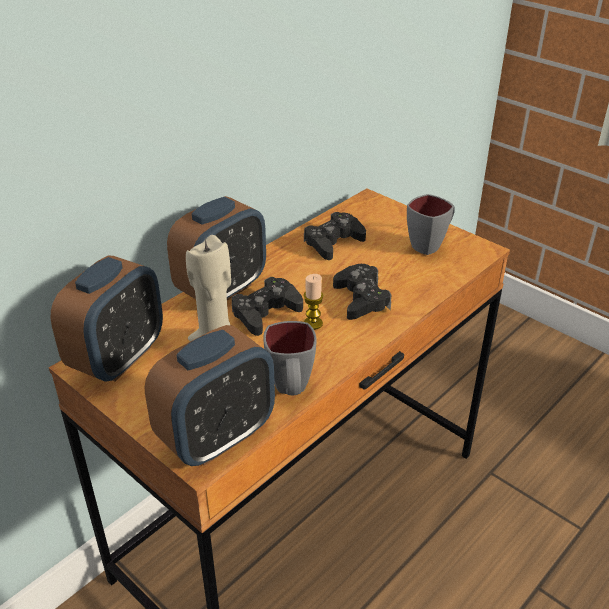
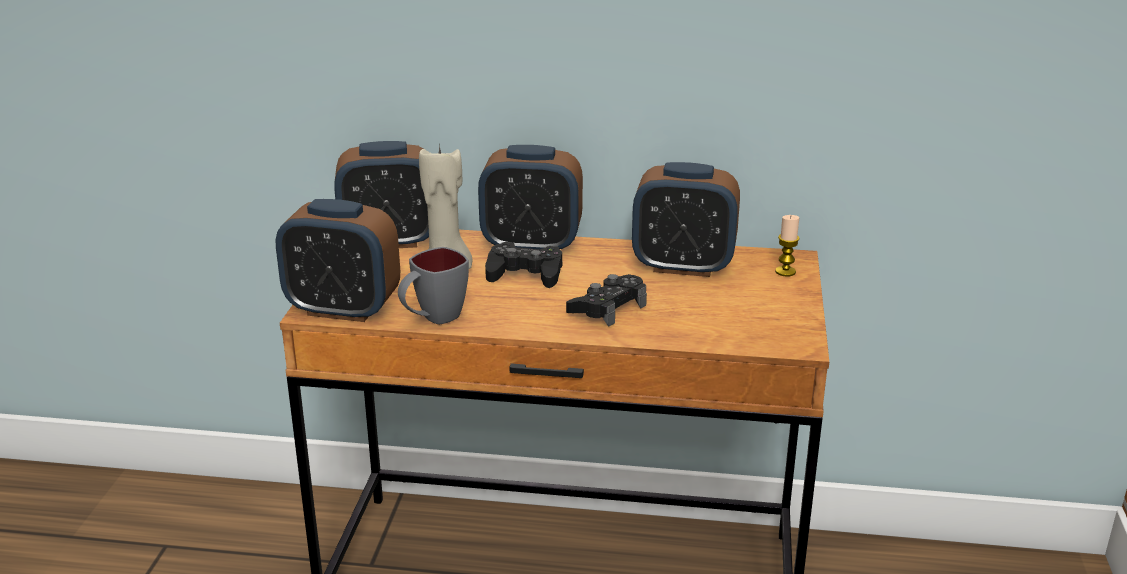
camera: 55 degrees right, 10 degrees down
(313, 323) = (538, 298): candle -> candle (785, 271)
(333, 242) = (683, 266): black game controller -> alarm clock
(430, 244) = (761, 314): grey mug -> none

